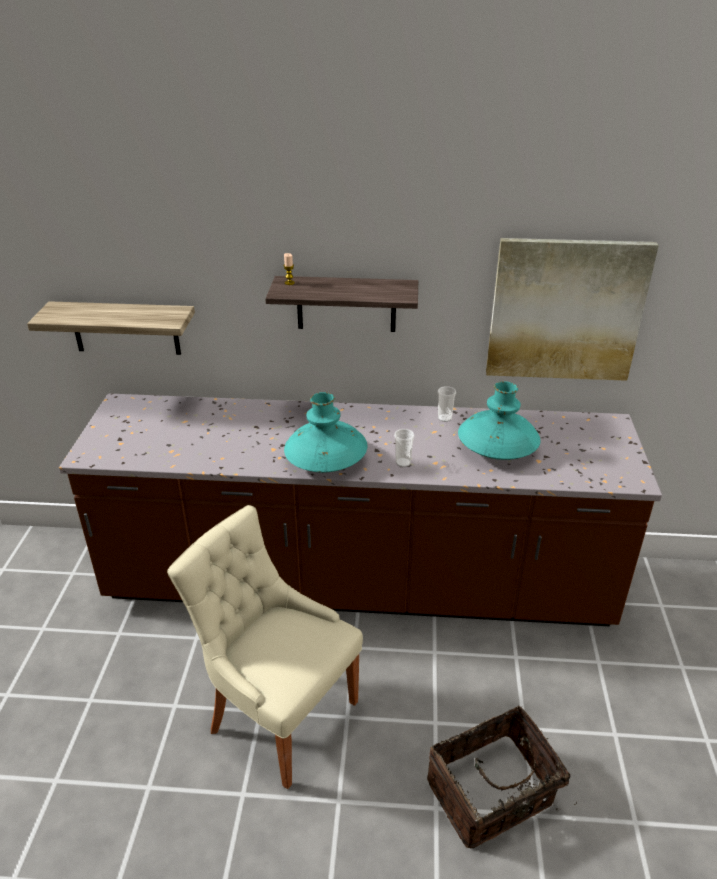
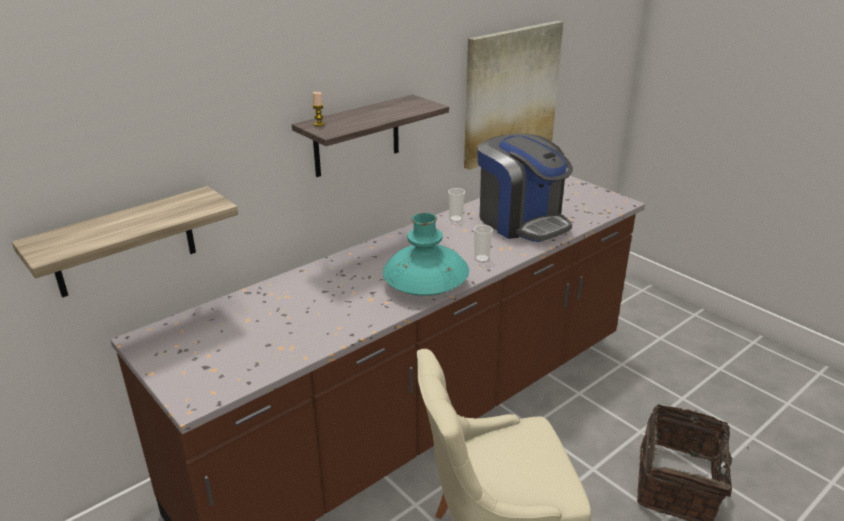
camera: 45 degrees left, 5 degrees down
(497, 448) = (521, 221): turquoise vase -> coffee machine

